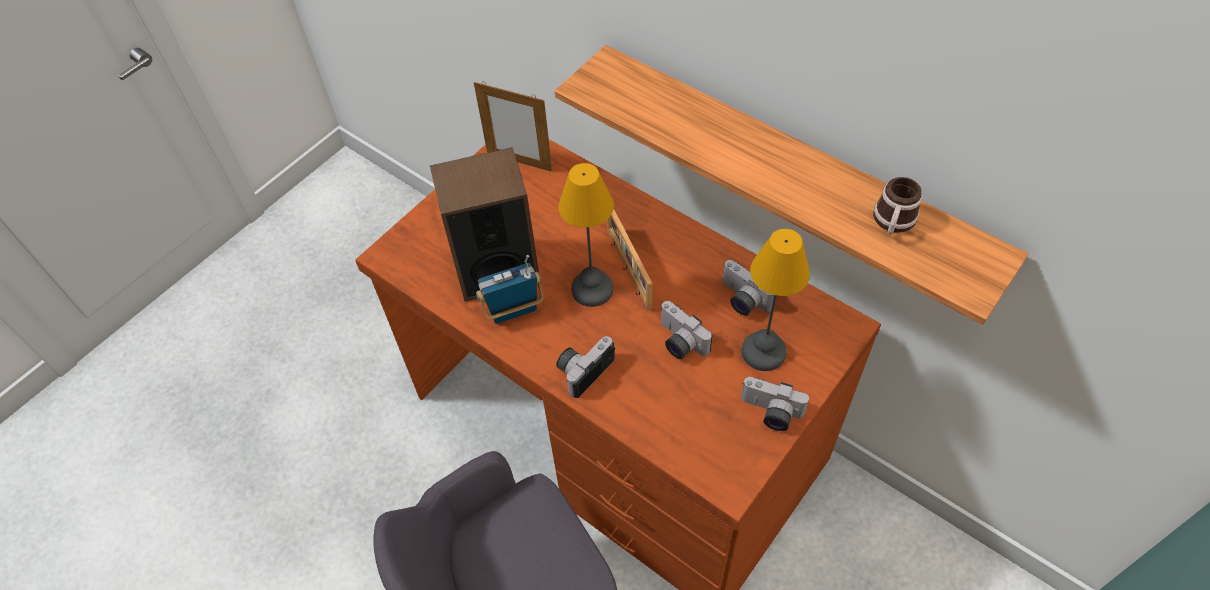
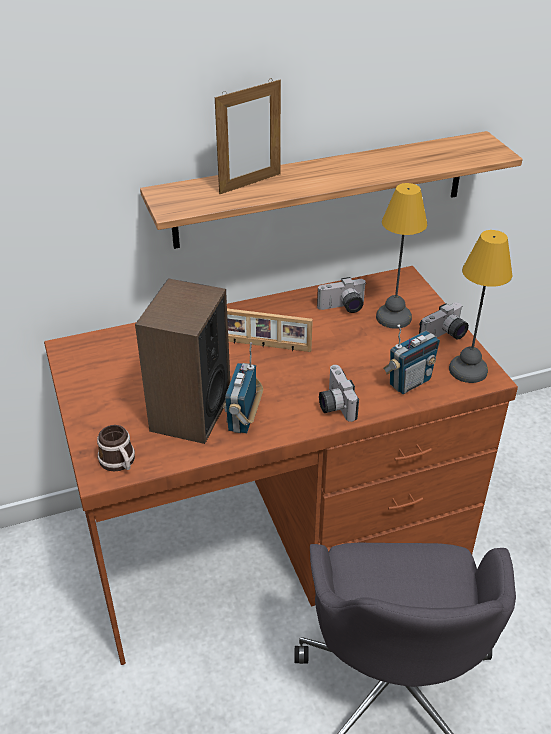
camera: 60 degrees left, 15 degrees down
(519, 162) = (94, 355): picture frame -> picture frame (250, 183)
(591, 288) = (263, 370): table lamp -> table lamp (467, 370)
(665, 416) = (409, 382): none -> radio
(679, 342) = (352, 349): camera -> none
(892, 222) = (426, 155): mug -> mug (119, 463)

